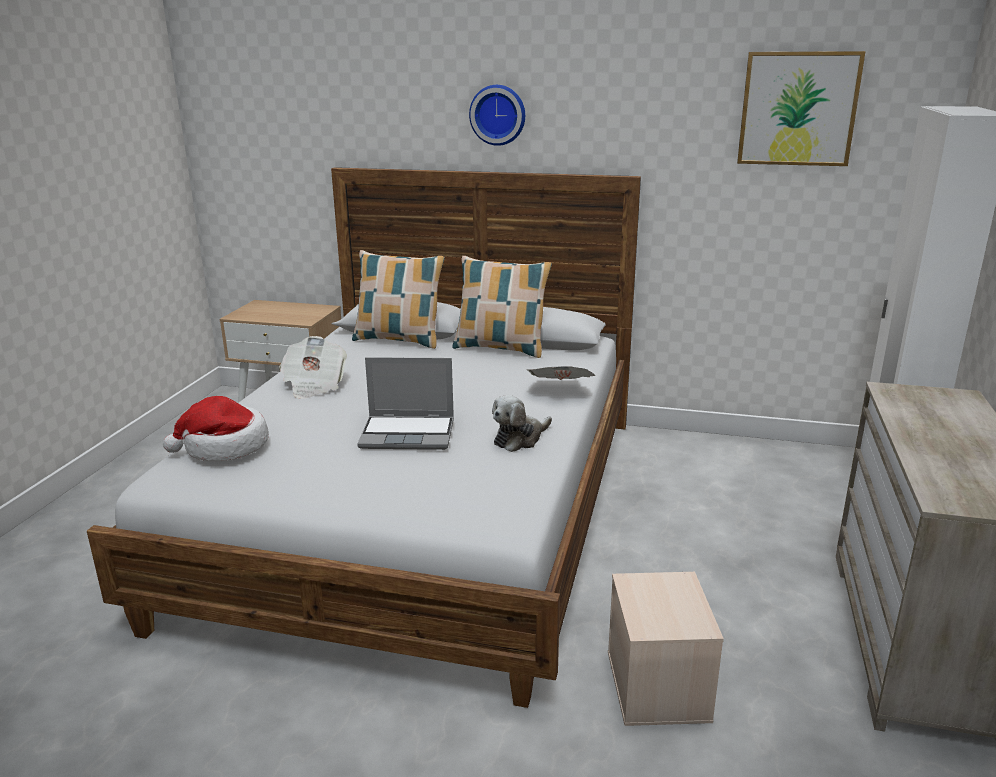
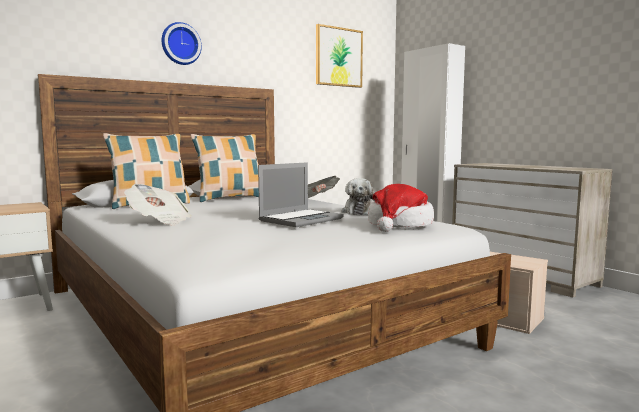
camera: 50 degrees left, 15 degrees down
(224, 447) = (204, 242): hat -> hat (399, 225)

